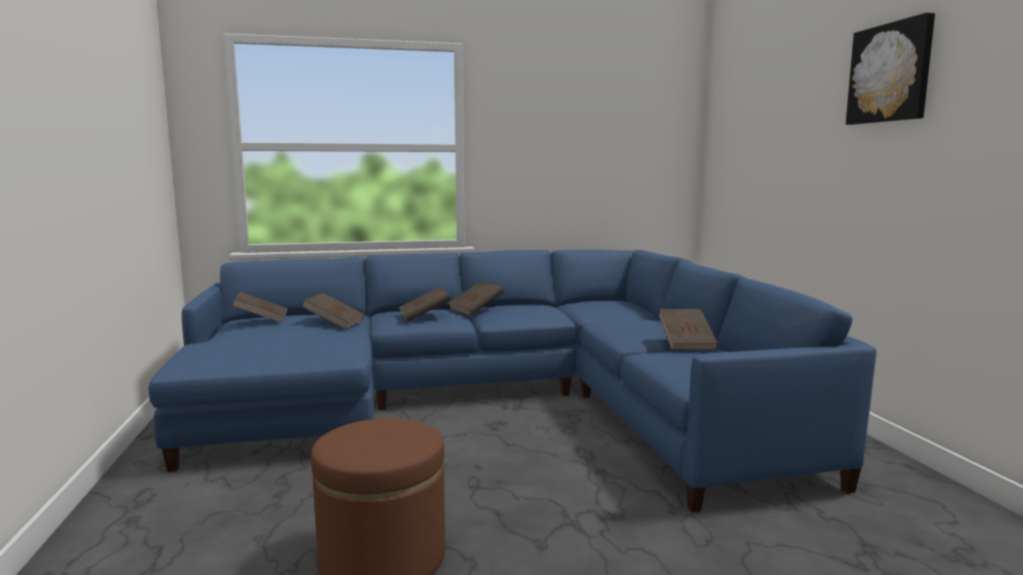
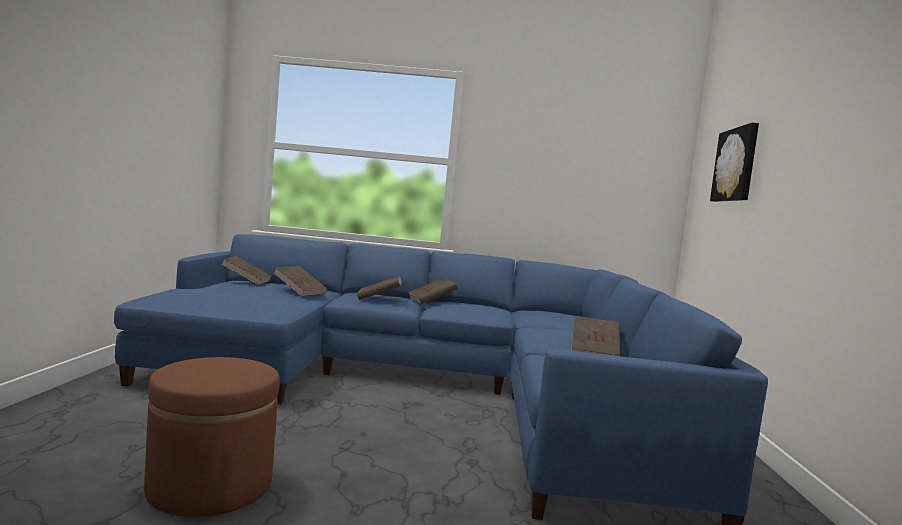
camera: 15 degrees right, 5 degrees down
(891, 73) = (849, 93): picture -> picture (736, 165)

